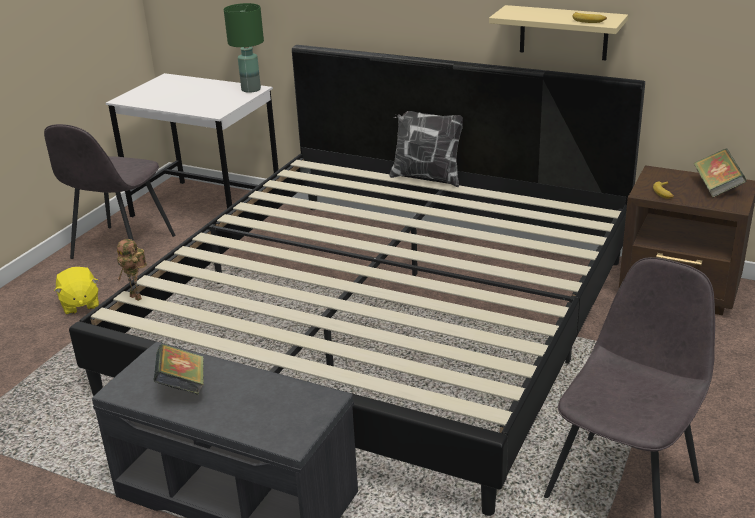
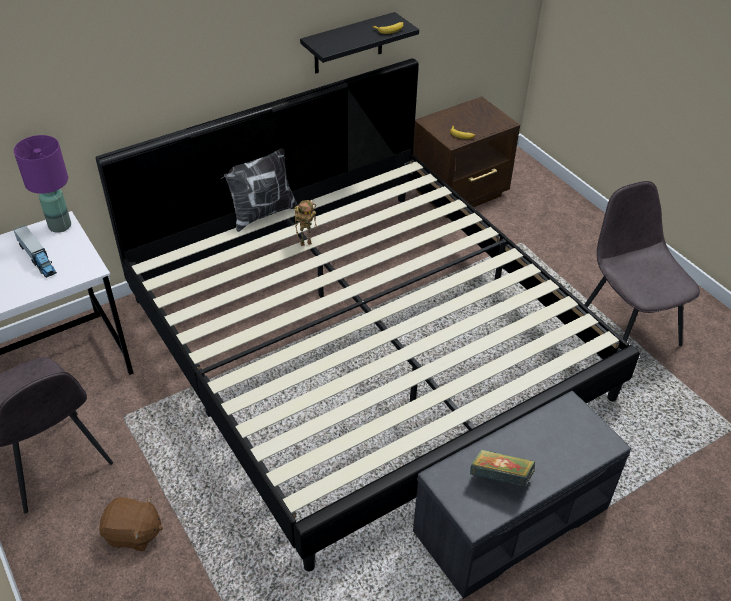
camera: 60 degrees left, 15 degrees up
(80, 304) = (133, 534): yellow plush toy -> brown plush toy
(137, 297) = (288, 467): toy robot -> toy robot (306, 242)
(208, 96) = (37, 258): none -> toy truck
(251, 89) = (60, 226): green table lamp -> purple table lamp
(563, 32) = (348, 44): beige shelf -> black shelf
(716, 187) = (475, 114): book -> none

